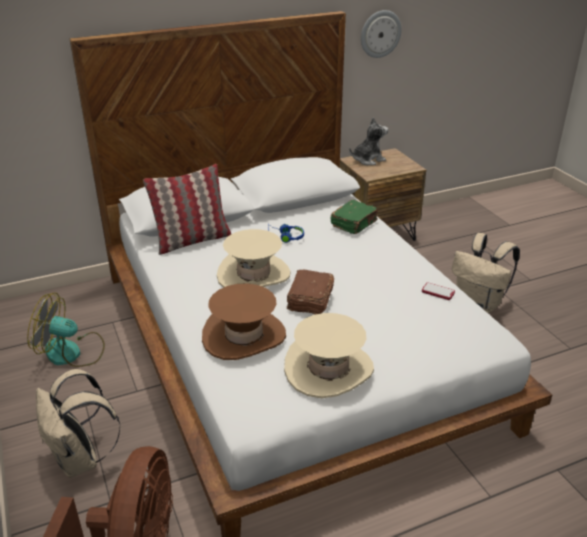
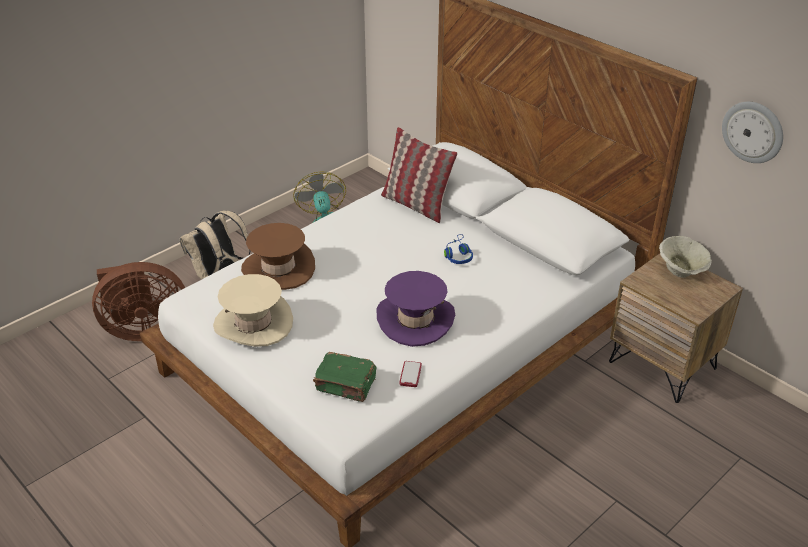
camera: 70 degrees right, 5 degrees up
(253, 275) = (375, 252): beige hat -> none
(309, 300) = (349, 292): brown book -> none
(354, 224) = (515, 294): green book -> green book (346, 385)
(367, 274) = (415, 320): none -> purple hat
(368, 160) = (681, 271): plush toy -> beige bowl
(479, 304) = (568, 484): beige backpack -> none

